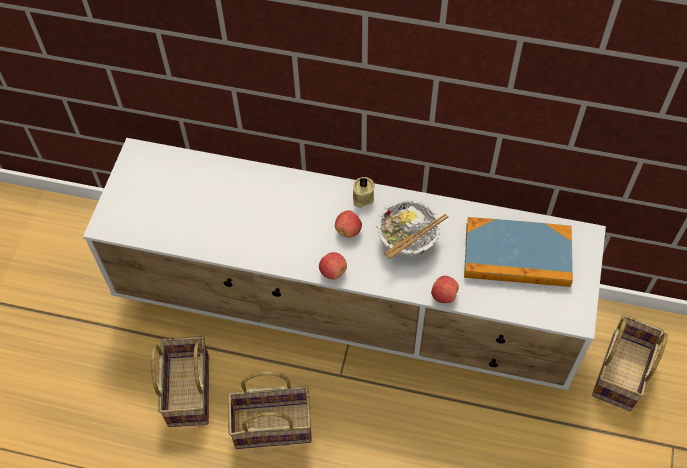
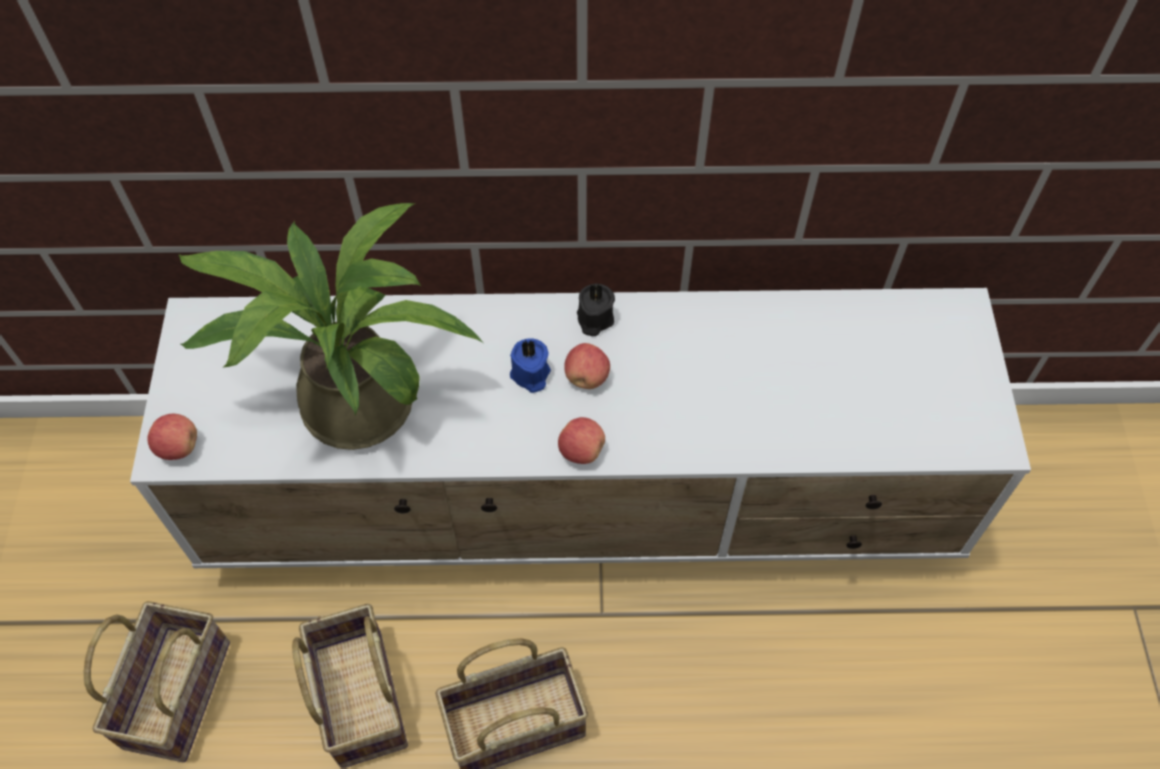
camera: 15 degrees left, 0 degrees up
(210, 214) = (347, 397): none -> potted plant
(316, 223) = (530, 375): none -> blue candle
(362, 198) = (594, 319): beige candle -> black candle
(408, 240) = (688, 373): bowl -> none
(443, 295) = (773, 451): apple -> apple (178, 447)
(517, 255) = (868, 362): book -> none
(620, 370) = (1021, 507): basket -> basket (176, 690)

